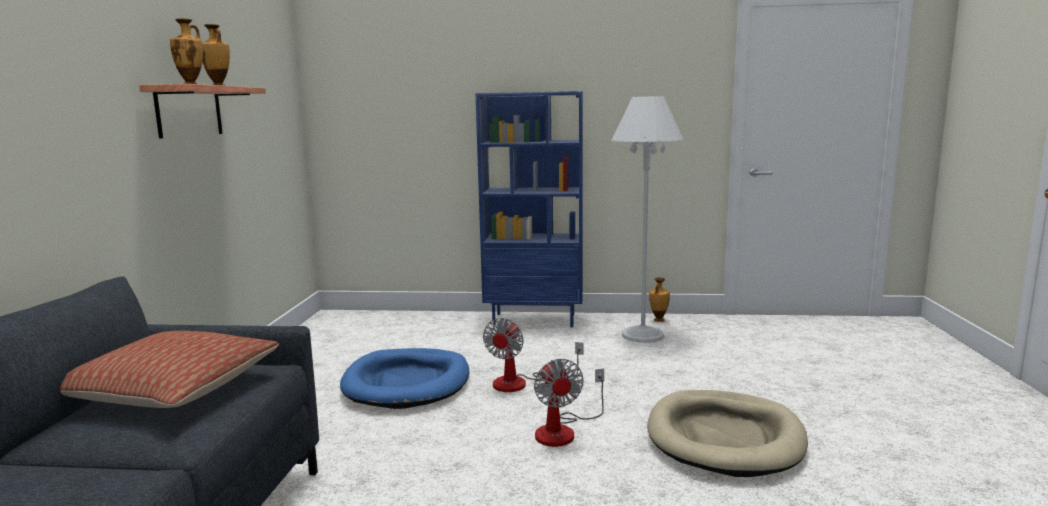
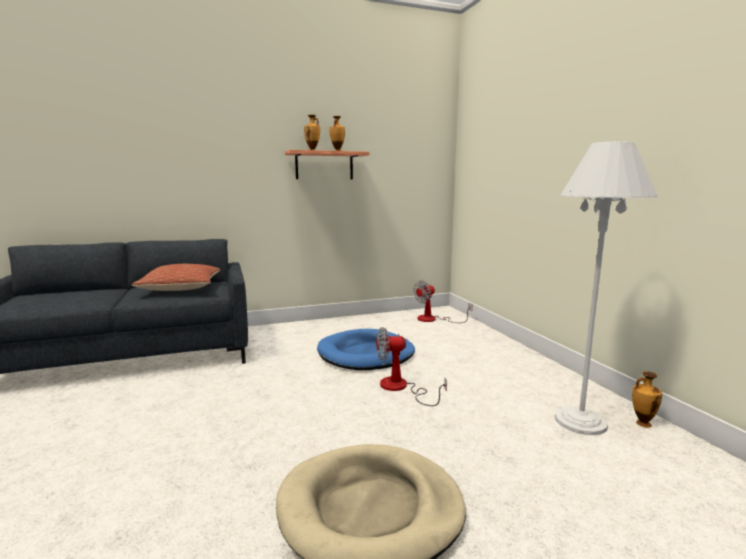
camera: 65 degrees right, 0 degrees up
(535, 320) = (535, 365): blue bookcase -> none
(563, 430) = (333, 421): fan -> fan (433, 319)

